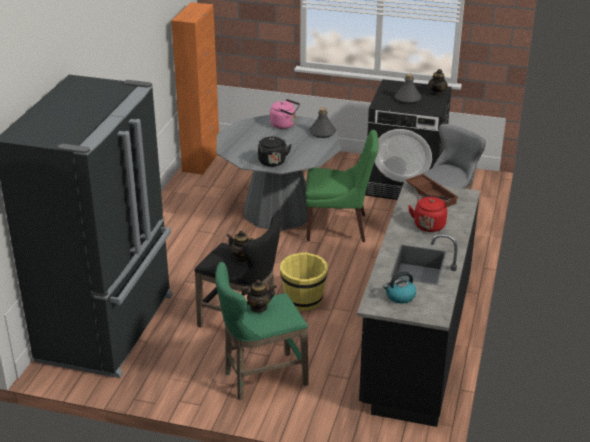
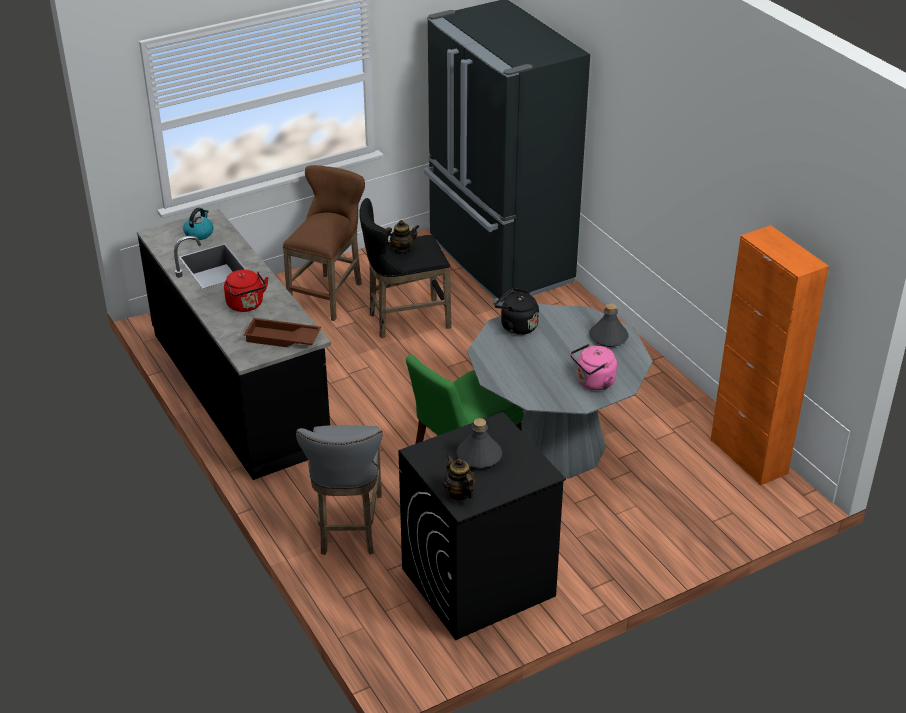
camera: 135 degrees right, 5 degrees up
(258, 307) = (328, 224): teapot -> none
(260, 378) = (329, 294): green stool -> brown stool
(303, 300) = (384, 367): yellow bucket -> none
(322, 133) = (536, 396): grey bottle -> grey bottle (608, 337)

